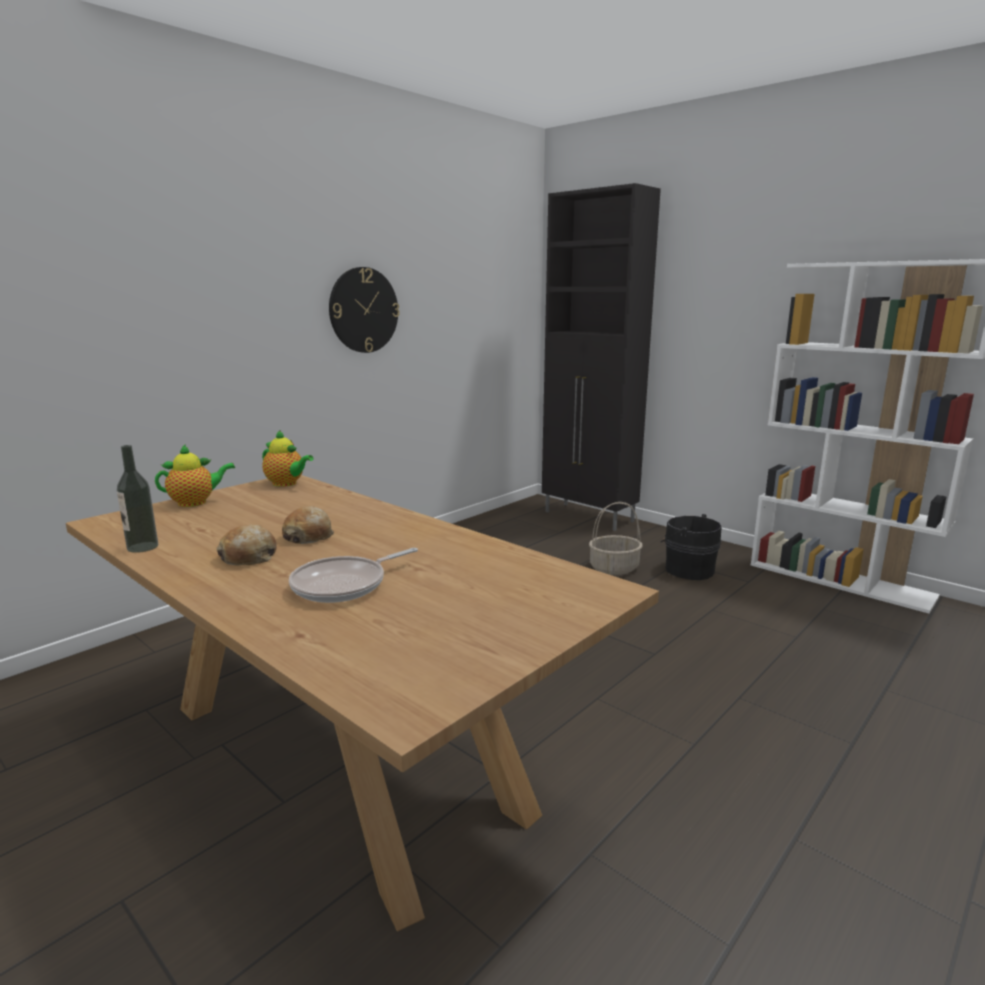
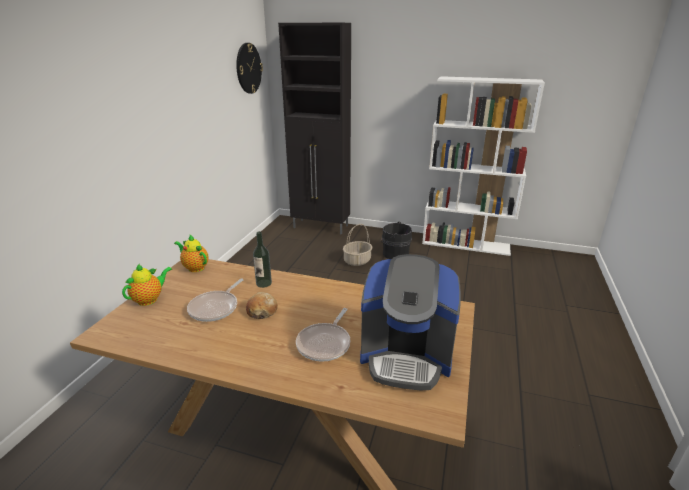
camera: 25 degrees left, 10 degrees up
(142, 547) = (162, 349): bottle -> bottle (264, 283)
(248, 557) = (244, 338): bread -> none
(257, 523) = (216, 308): none -> frying pan
(286, 484) = (195, 267): teapot -> teapot turned 150 degrees counterclockwise
(363, 310) = (180, 121): wall clock -> wall clock (248, 68)
(445, 627) = (406, 357): none -> coffee machine

